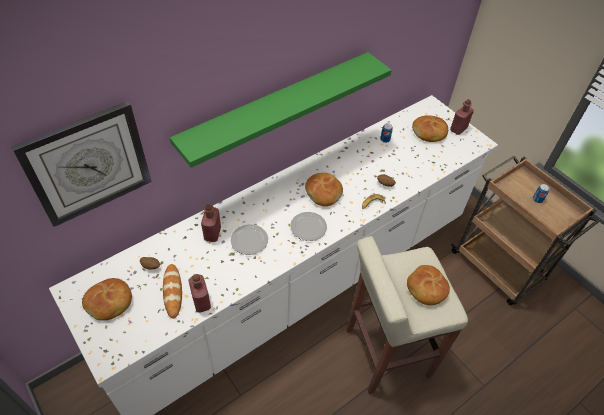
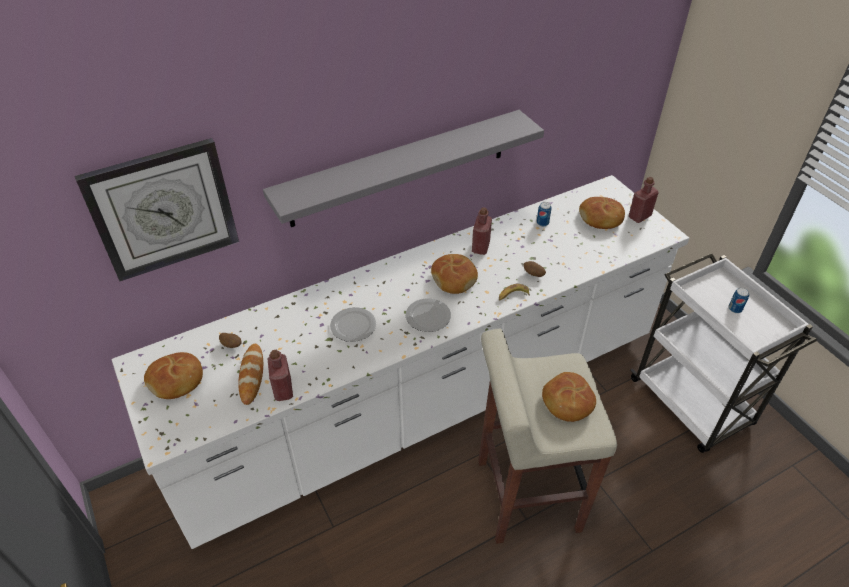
camera: 10 degrees right, 5 degrees down
(212, 234) = (310, 315): red bottle -> red bottle (480, 247)
(277, 108) = (400, 168): green shelf -> grey shelf
(498, 267) = (692, 404): brown cart -> white cart

